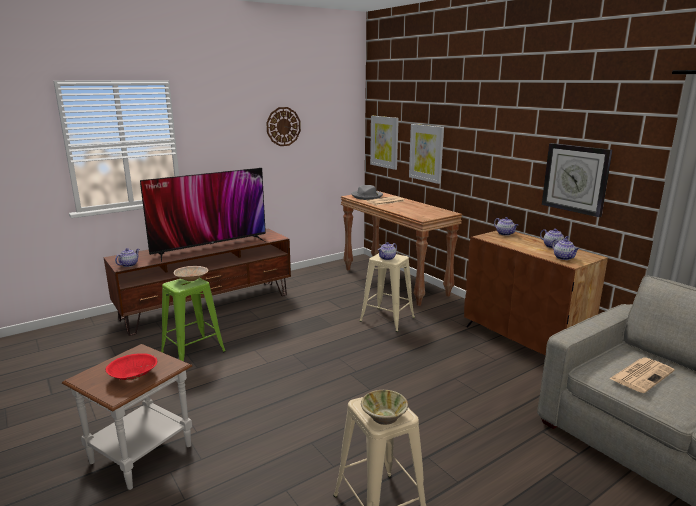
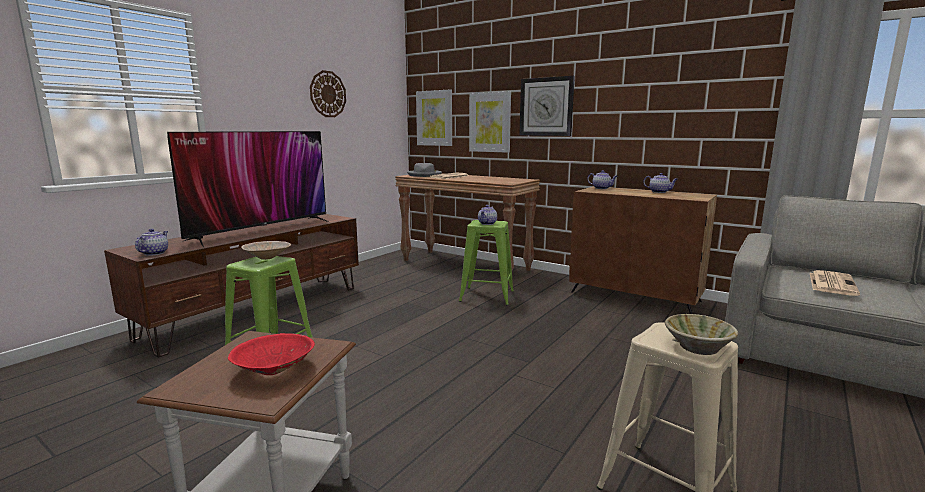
camera: 20 degrees left, 5 degrees down
(386, 319) = (486, 296): beige stool -> green stool
(564, 258) = (684, 196): teapot -> none
(575, 178) = (673, 122): wall clock -> wall clock (546, 107)

